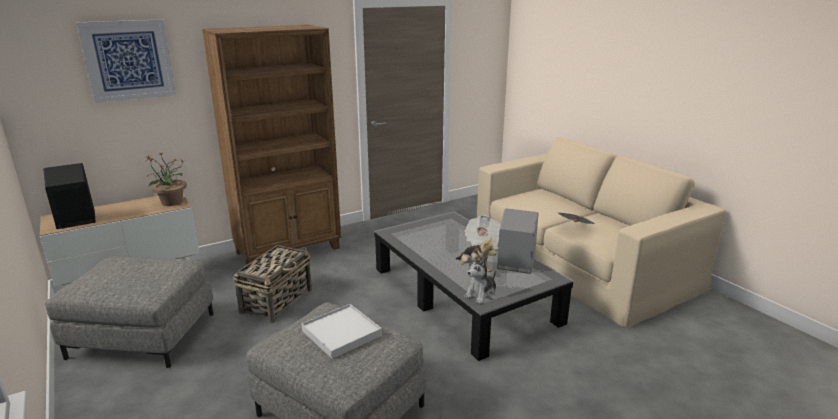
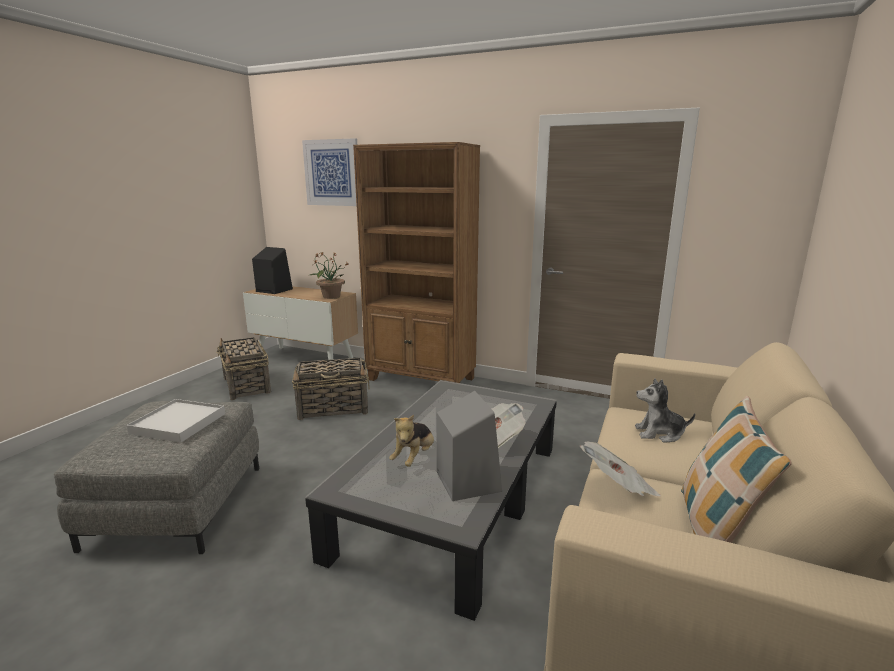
camera: 55 degrees right, 5 degrees down
(143, 335) = (246, 386): grey ottoman -> basket
(481, 294) = (355, 481): plush toy -> plush toy (659, 433)
(620, 225) = (714, 532): none -> pillow

